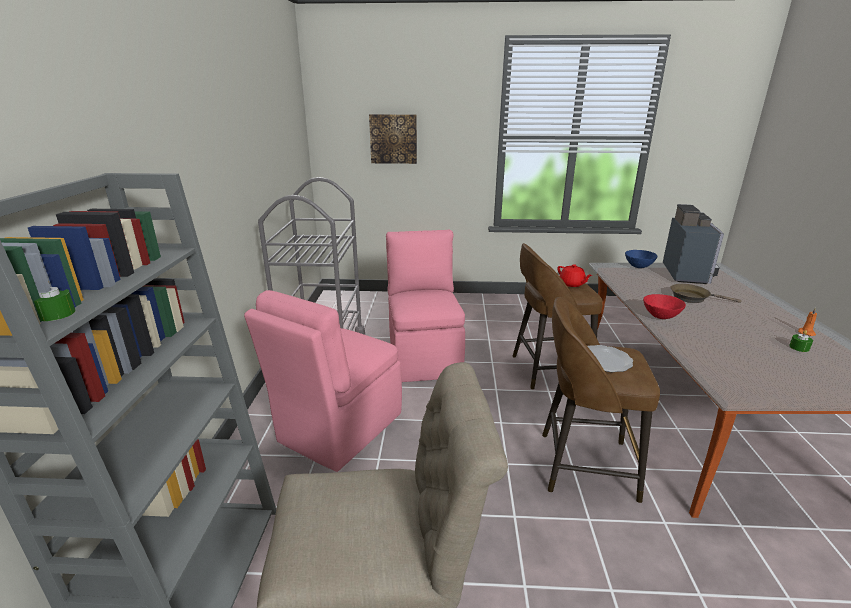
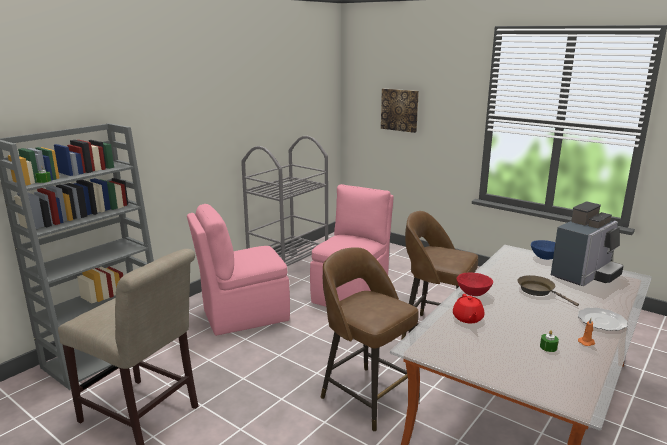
camera: 35 degrees right, 5 degrees down
(572, 284) = (455, 256): red teapot -> red teapot (467, 318)
(605, 361) = (371, 305): plate -> plate (602, 321)

